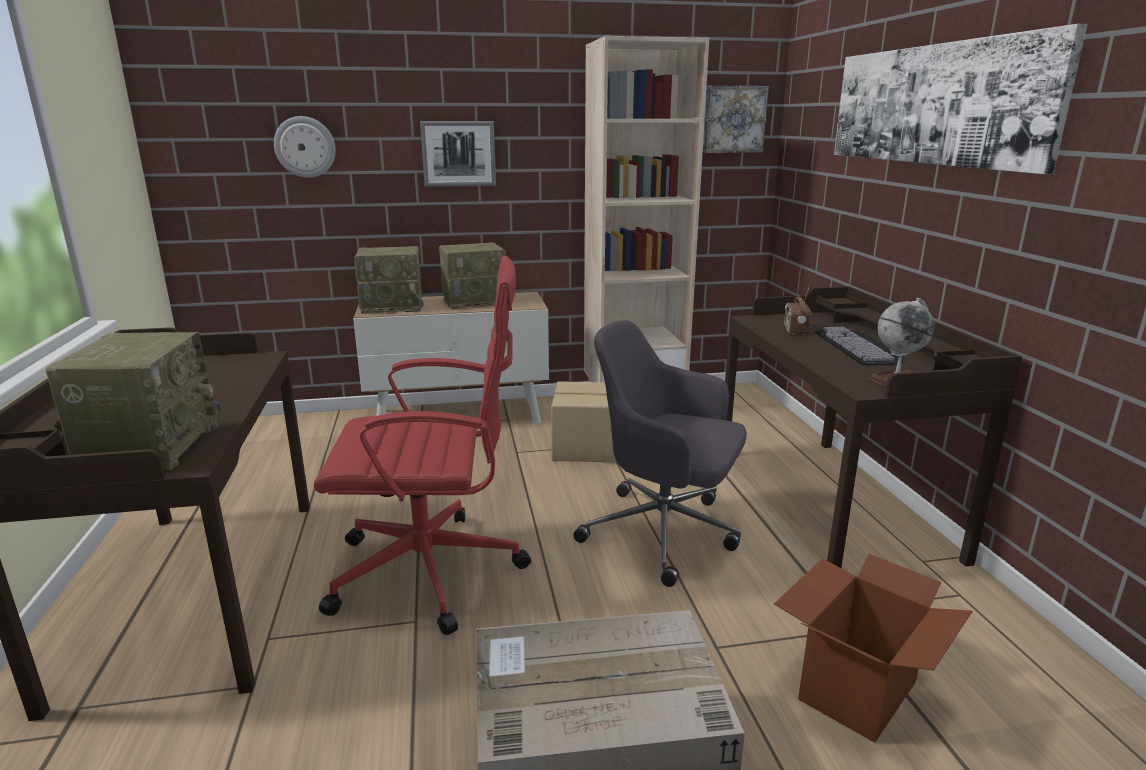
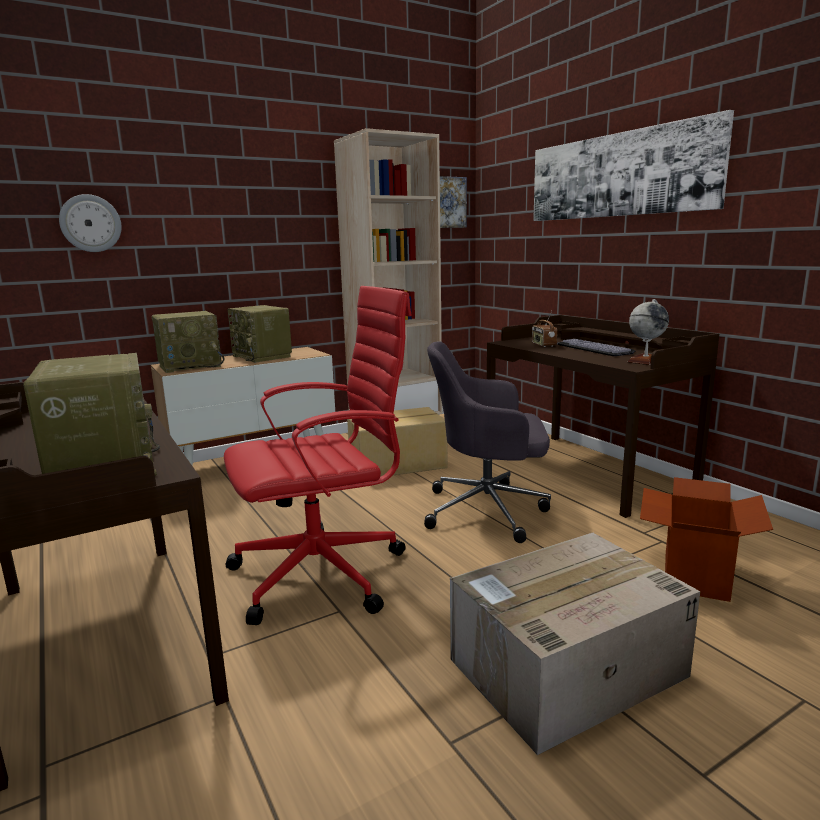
camera: 20 degrees left, 5 degrees down
(458, 154) = (234, 229): picture -> none
(475, 302) = (263, 356): radio -> radio turned 90 degrees clockwise

